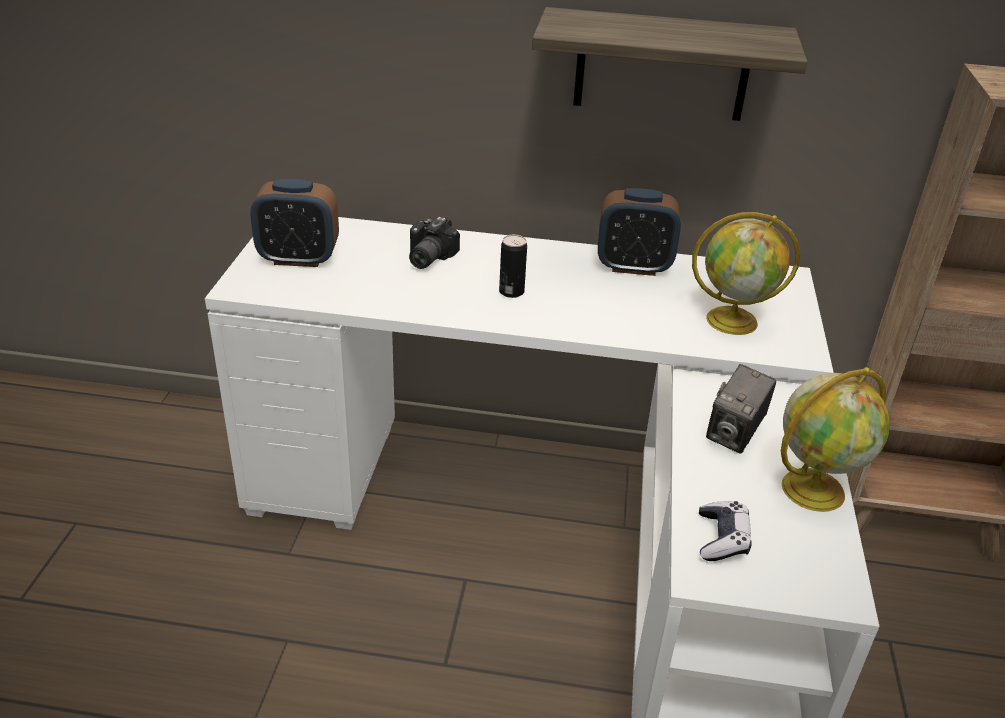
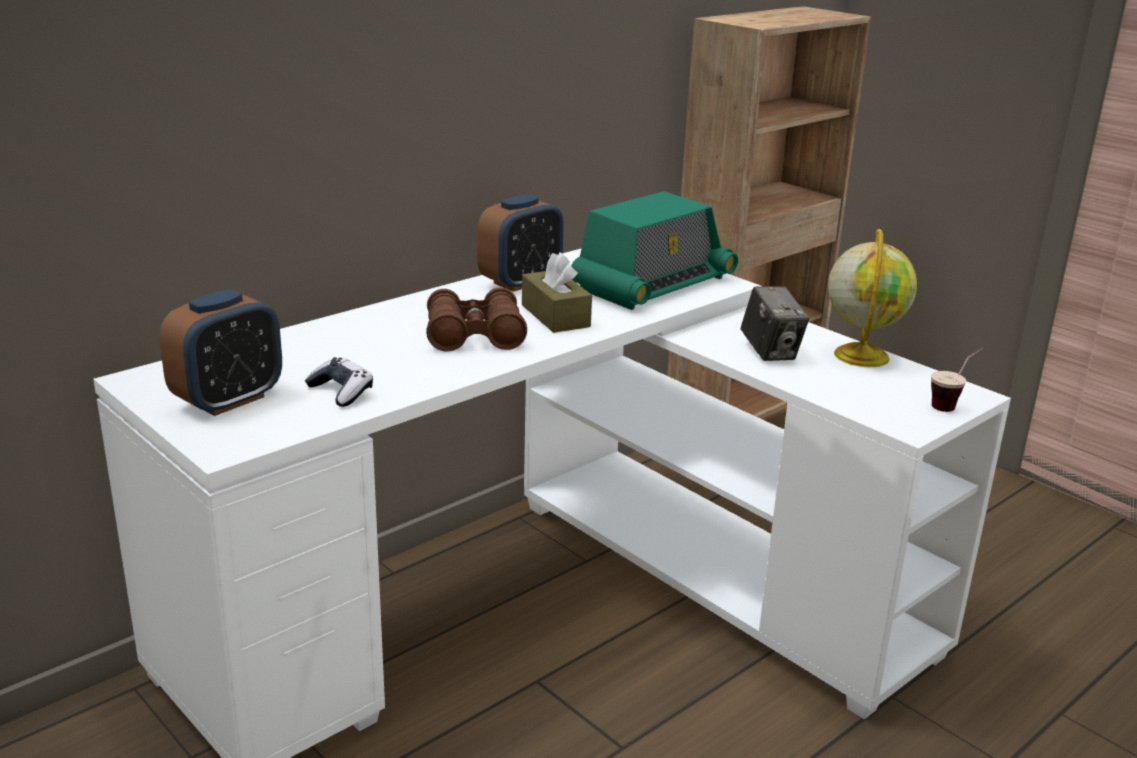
camera: 50 degrees left, 10 degrees down
(426, 258) = (349, 346): camera -> none
(511, 292) = (474, 336): can -> brown binoculars
(598, 306) = (555, 316): none -> brown tissue box
(662, 65) = (488, 71): shelf -> none
(722, 539) = (878, 405): game controller -> game controller (341, 392)
(733, 320) = (653, 284): globe -> radio
(796, 587) = (952, 404): none -> cup

